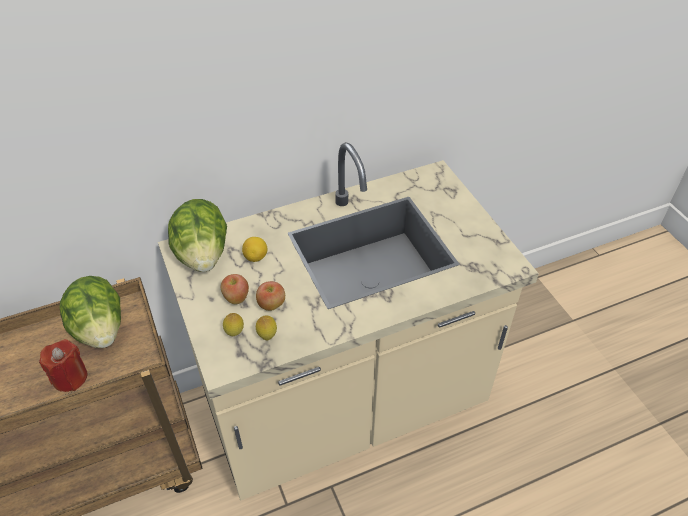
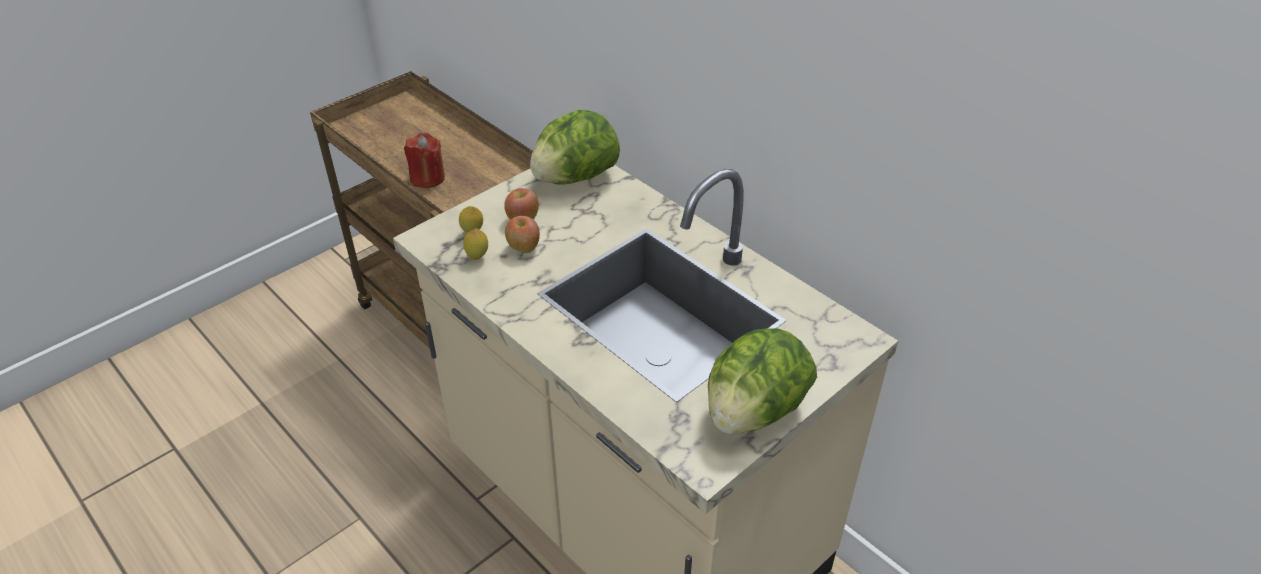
camera: 70 degrees right, 5 degrees down
(100, 329) = (490, 175): lettuce -> lettuce (754, 411)
(256, 257) = (592, 216): lemon -> none

